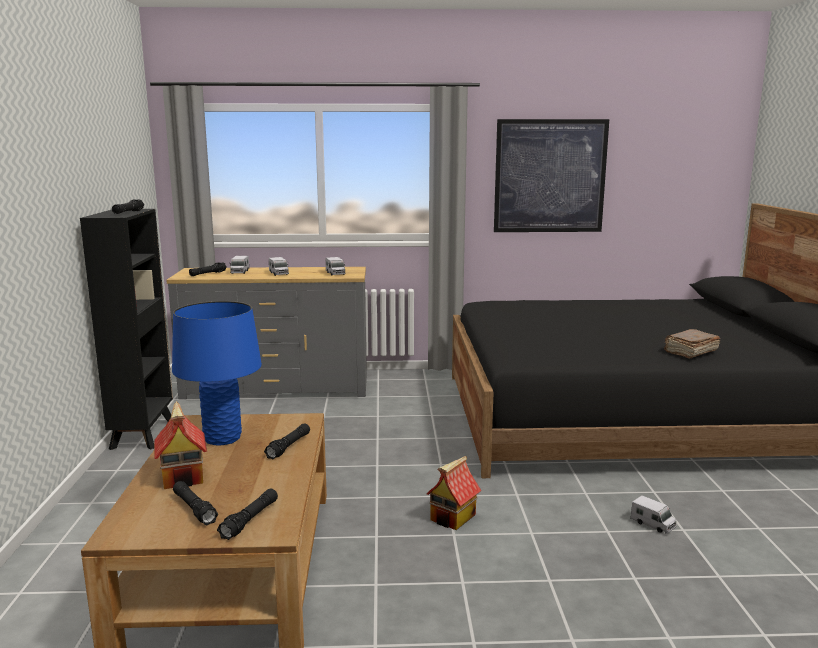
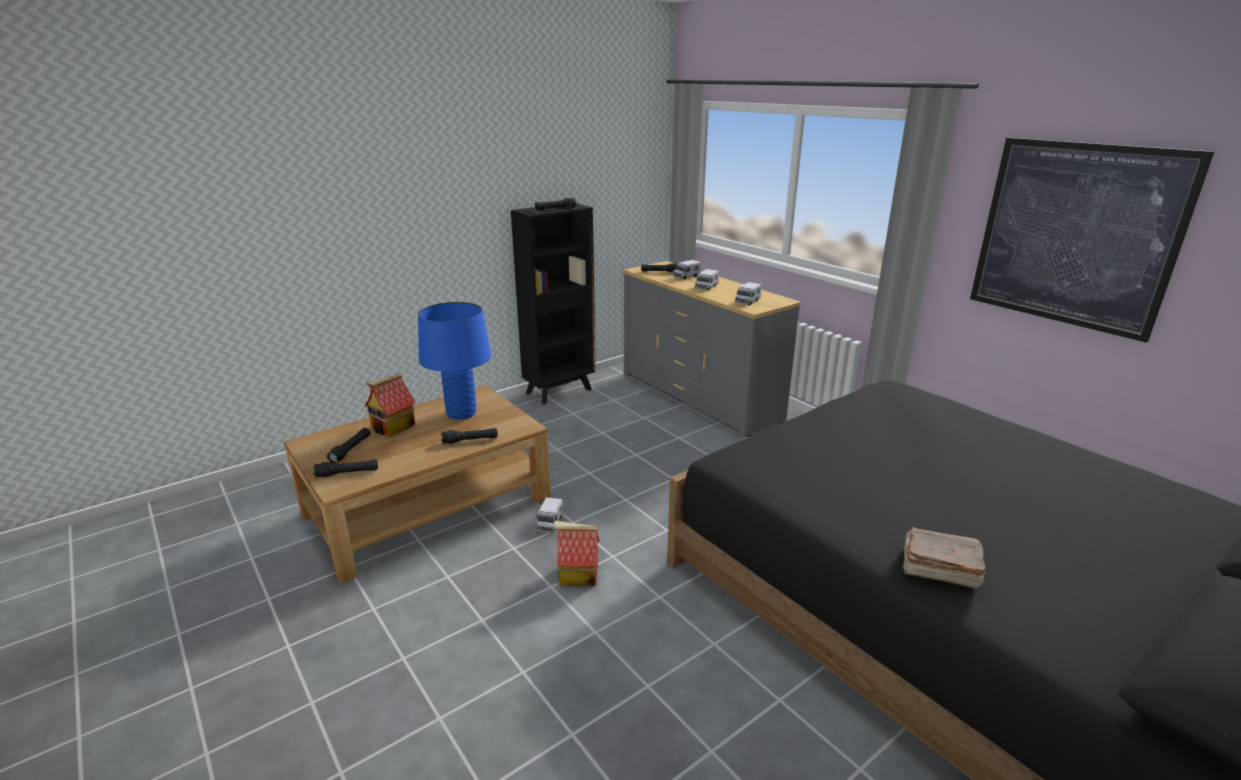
camera: 55 degrees right, 10 degrees up
(653, 524) = (698, 719): toy truck -> toy truck (549, 523)

